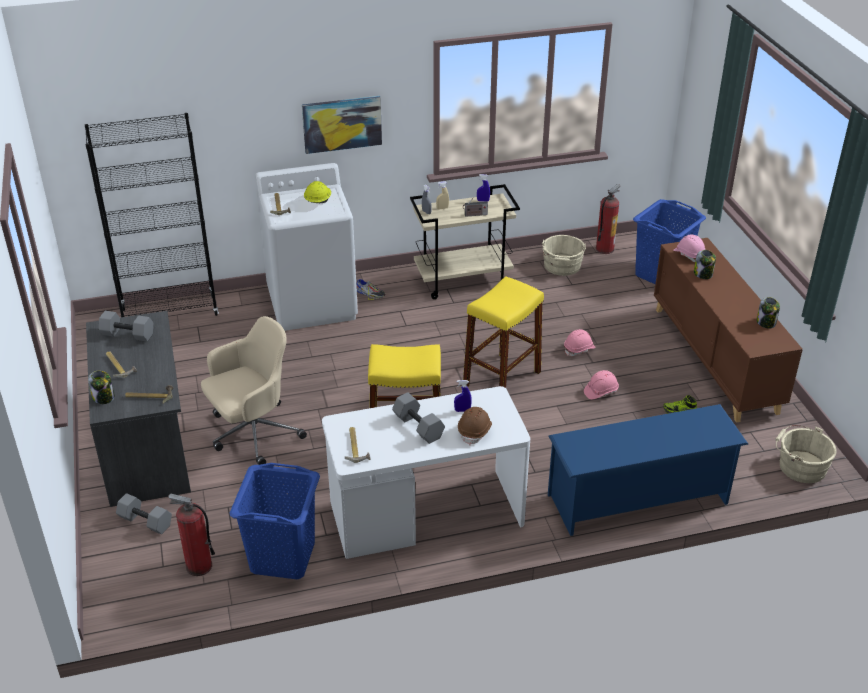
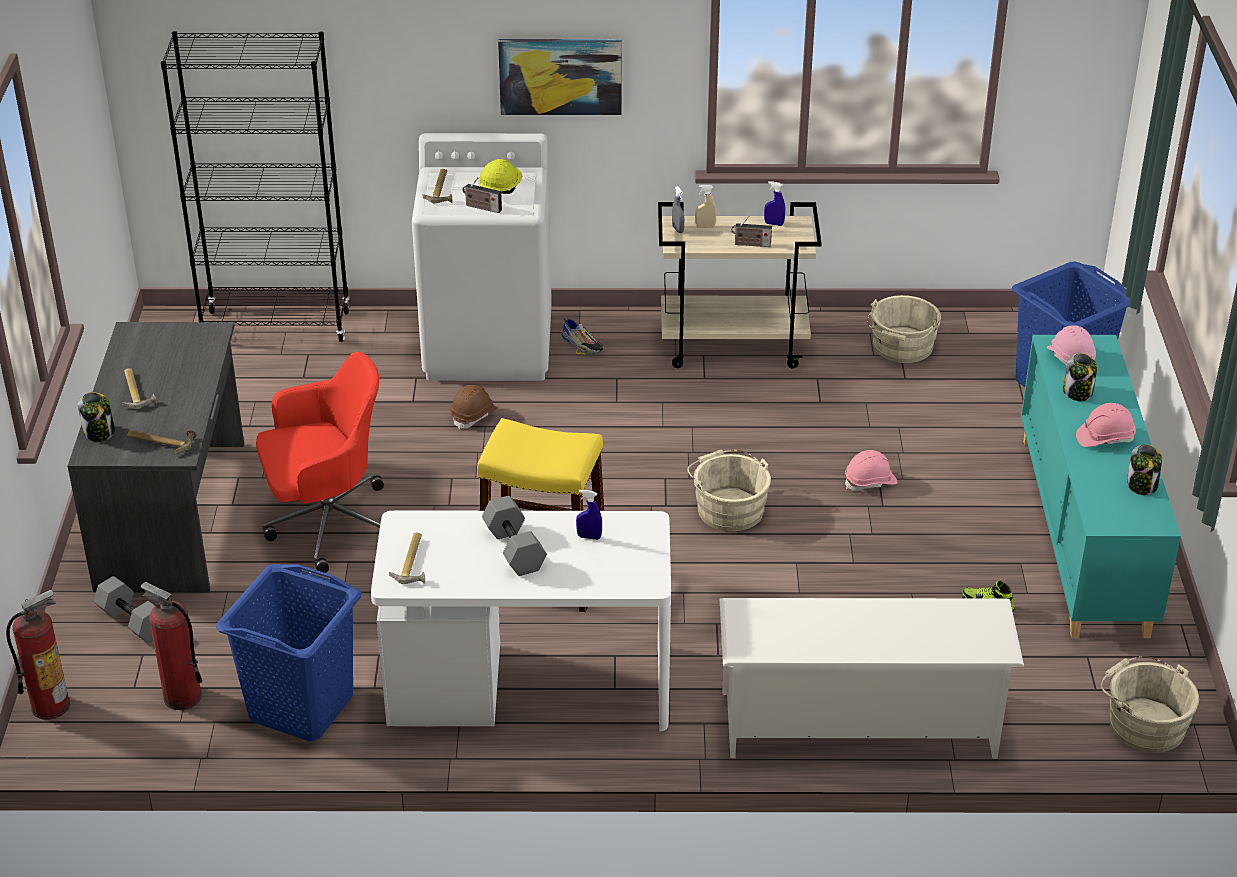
camera: 15 degrees right, 0 degrees up
(128, 334) = (167, 348): grey dumbbell -> none
(253, 433) = (327, 524): beige office chair -> red office chair
(310, 213) = (481, 207): none -> radio
(475, 431) = (594, 570): brown hard hat -> brown hard hat (474, 415)
(501, 379) = (728, 508): yellow stool -> beige bucket
(600, 391) = (875, 553): pink hard hat -> pink hard hat (1104, 438)
(604, 249) = (984, 329): fire extinguisher -> fire extinguisher (50, 705)
(638, 499) = (859, 725): blue shoe rack -> white shoe rack
(715, 359) = (1083, 534): brown cabinet -> turquoise cabinet

